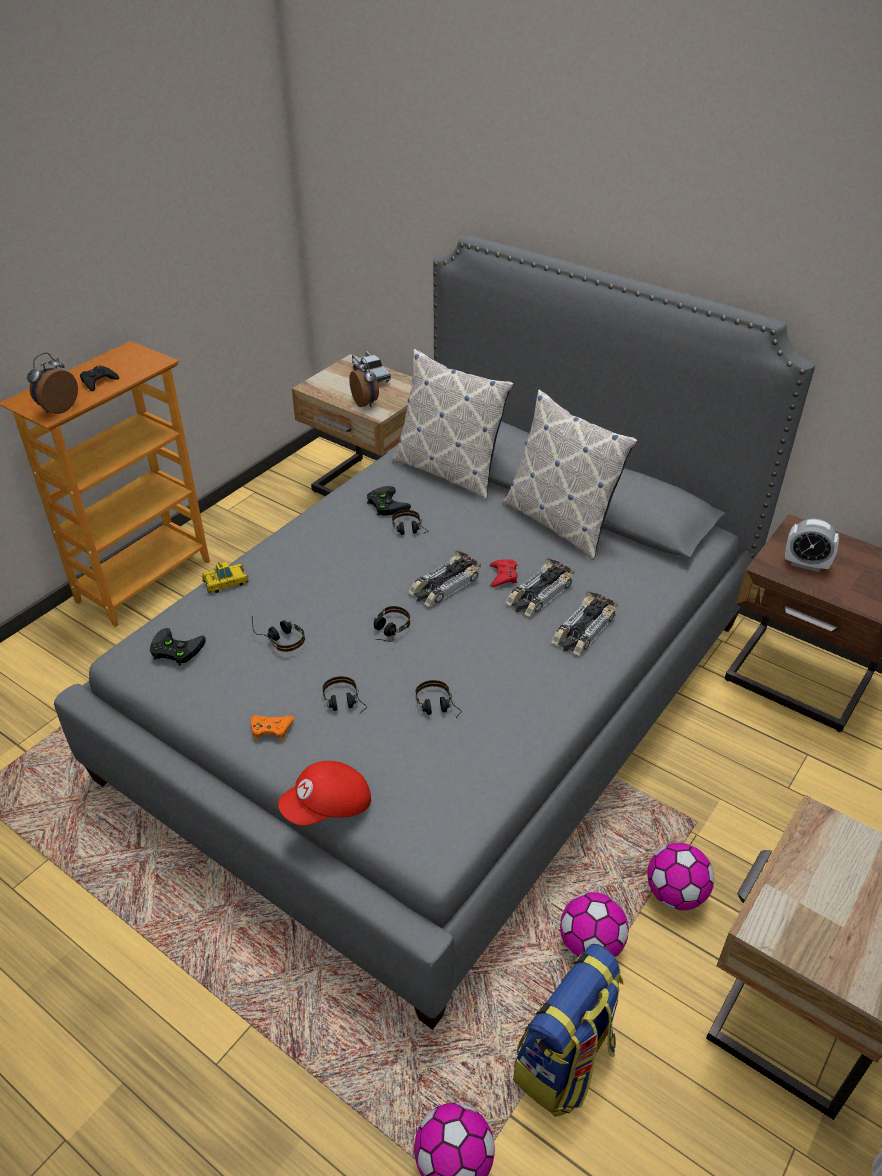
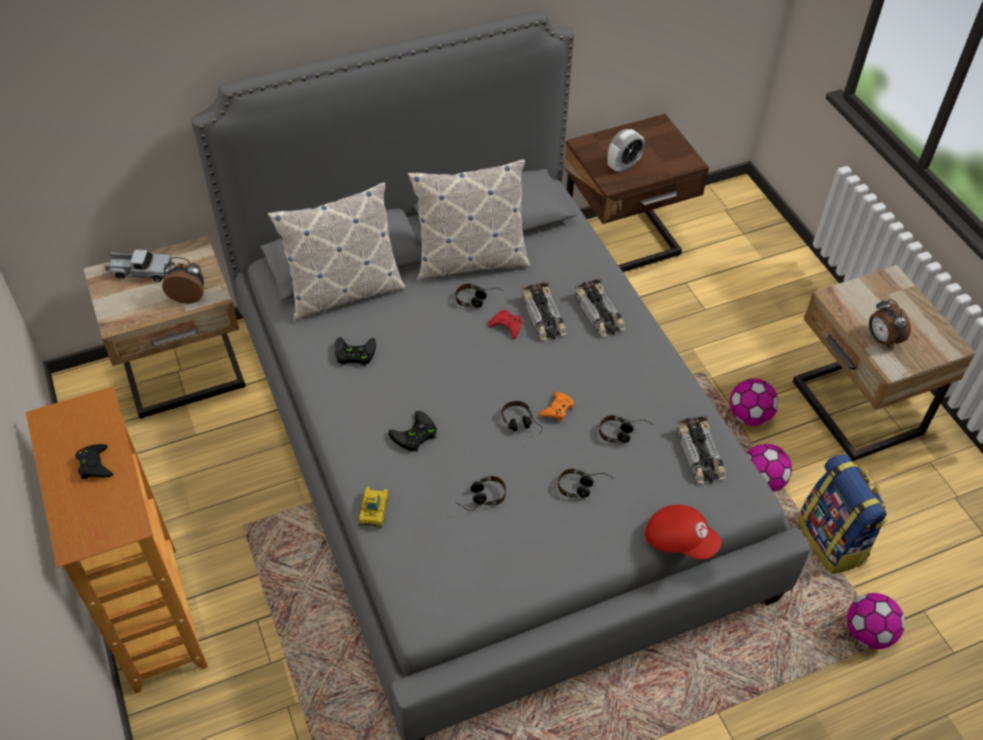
camera: 60 degrees left, 10 degrees up
(57, 409) = (122, 516): alarm clock -> alarm clock (881, 339)
(174, 649) = (442, 578): black game controller -> black game controller (414, 436)
(271, 729) = (579, 545): orange game controller -> orange game controller (557, 409)
(328, 807) = (680, 540): red cap -> red cap turned 60 degrees counterclockwise
(410, 531) = (406, 355): headphones -> headphones (478, 300)
(444, 585) = (492, 366): toy car -> toy car (700, 455)

